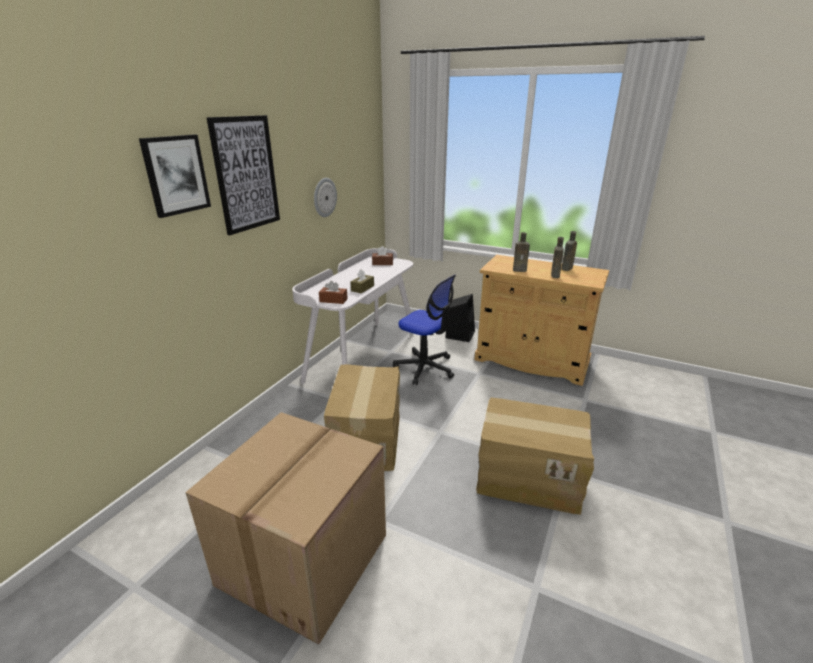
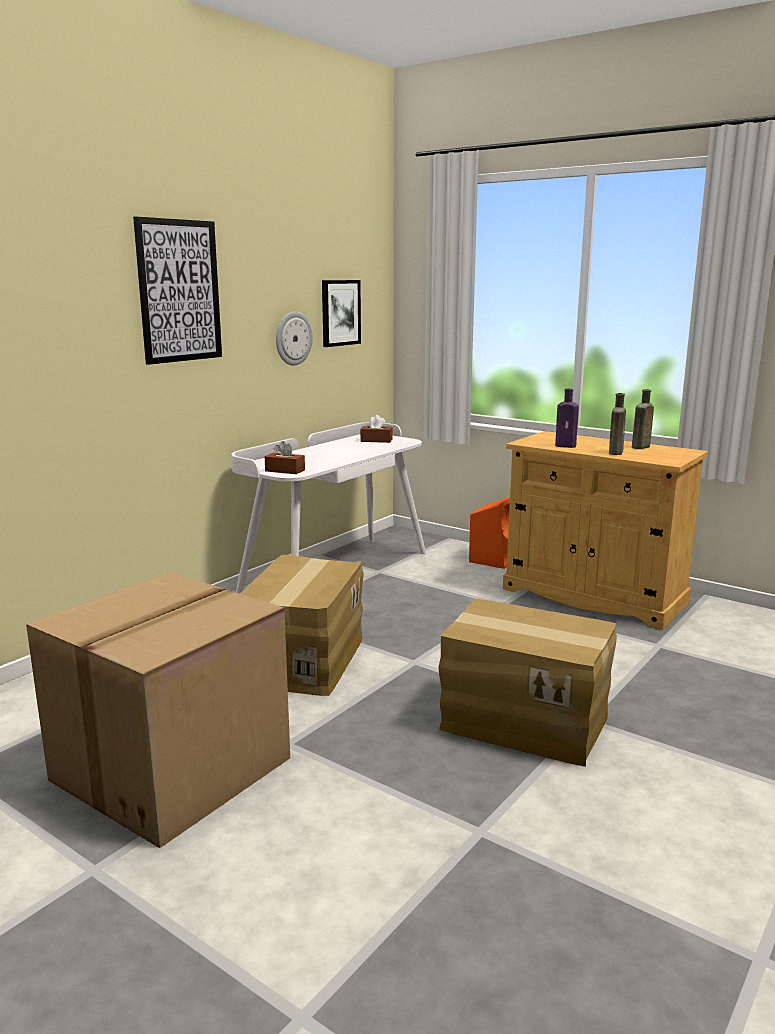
camera: 10 degrees right, 10 degrees down
(176, 175) = (87, 279): picture -> picture (340, 313)
(362, 288) = (332, 462): brown tissue box -> none
(425, 368) = (422, 593): office chair -> none
(460, 334) = (494, 559): black speaker -> orange speaker
(520, 270) = (567, 446): brown bottle -> purple bottle

